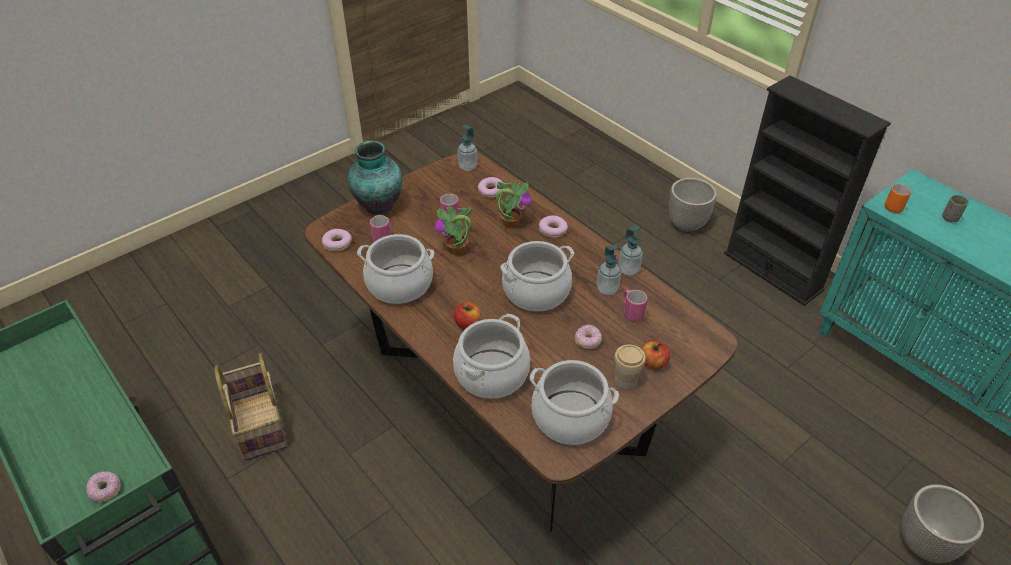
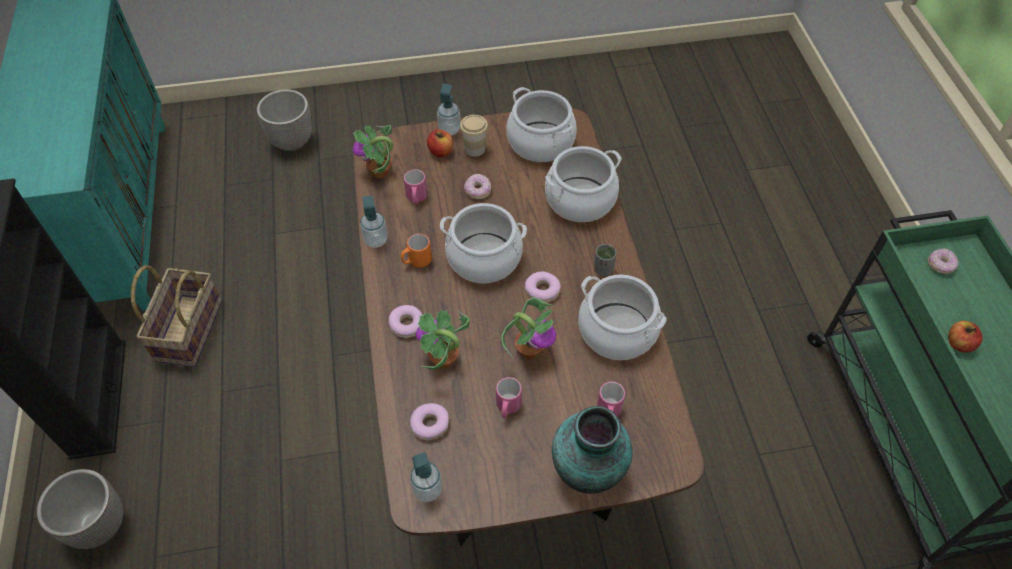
camera: 150 degrees left, 10 degrees up
(261, 424) = (769, 493): basket -> basket (188, 330)
(337, 244) = (666, 427): donut -> donut (542, 290)
(468, 324) = (572, 254): apple -> apple (958, 343)
(607, 289) = (415, 230): soap dispenser -> soap dispenser (449, 130)
(683, 321) = (380, 172): none -> potted plant
(894, 206) = (59, 174): orange mug -> orange mug (416, 261)
(950, 218) = (37, 140): grey cup -> grey cup (603, 269)

